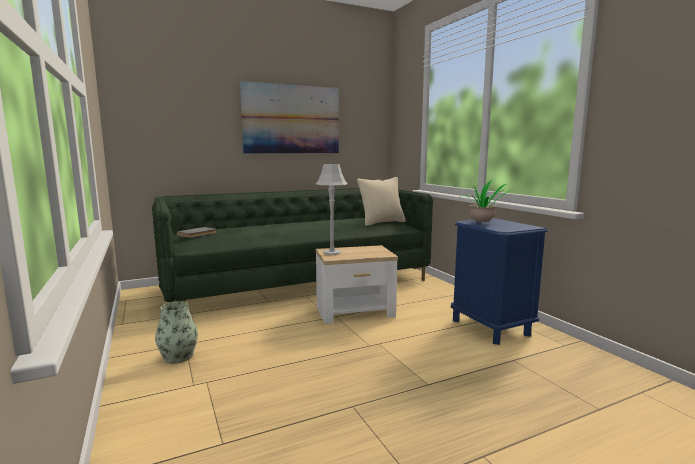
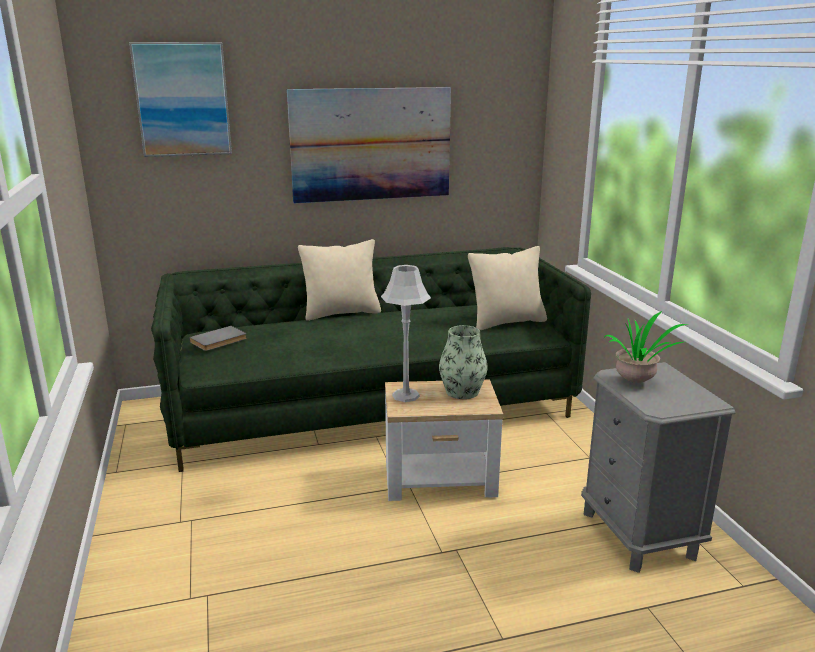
camera: 10 degrees right, 10 degrees up
(172, 83) = (182, 99): none -> picture
(178, 356) = (179, 544): vase -> vase (462, 391)
(276, 222) = (341, 313): none -> beige pillow
(491, 327) = (639, 535): blue nightstand -> grey nightstand

